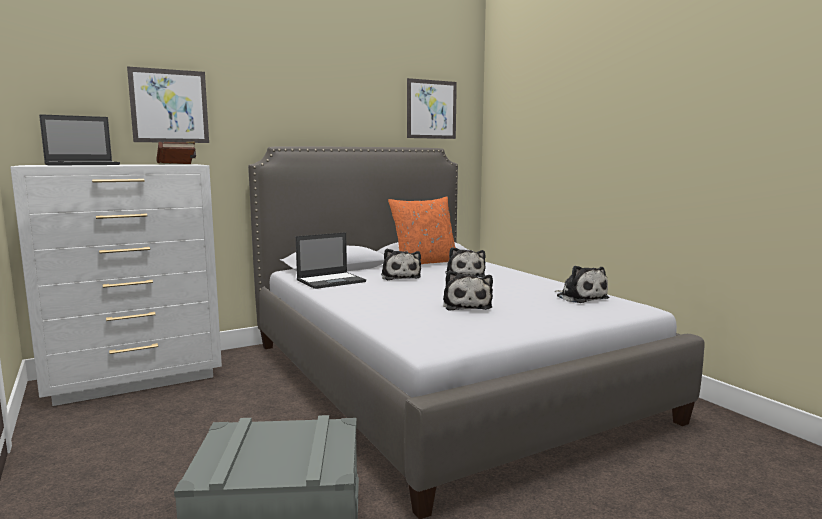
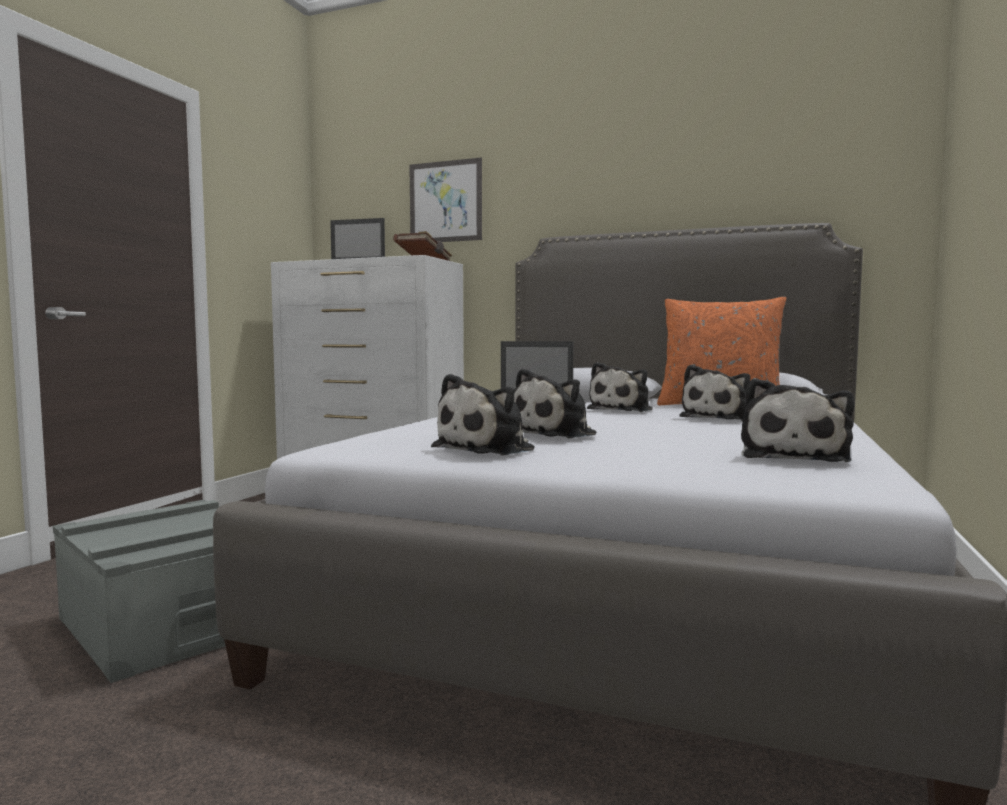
camera: 50 degrees right, 5 degrees down
(431, 109) = (818, 160): picture -> none
(492, 325) = (489, 449): none -> plush toy

